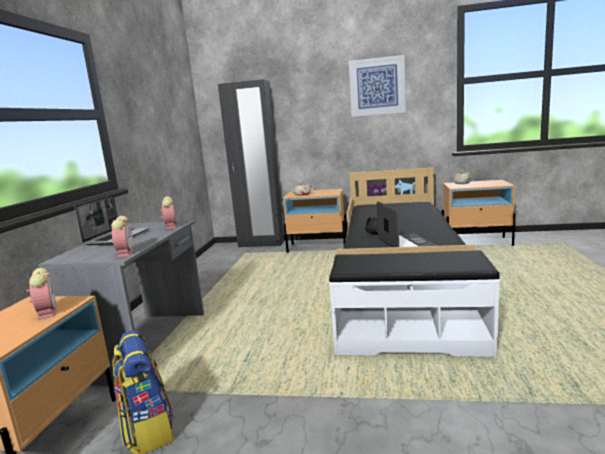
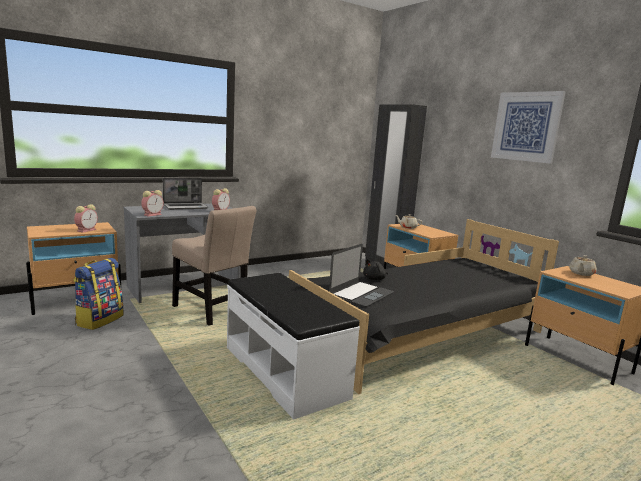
camera: 45 degrees right, 0 degrees up
(236, 343) = (212, 311): none -> beige chair

